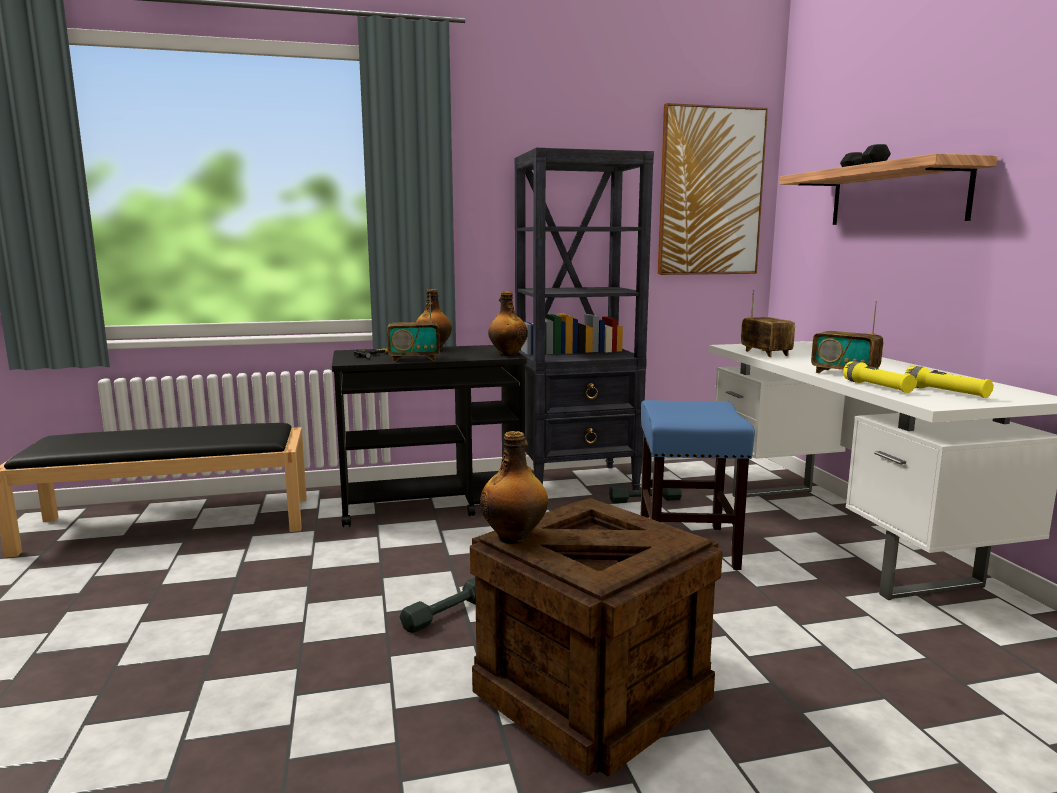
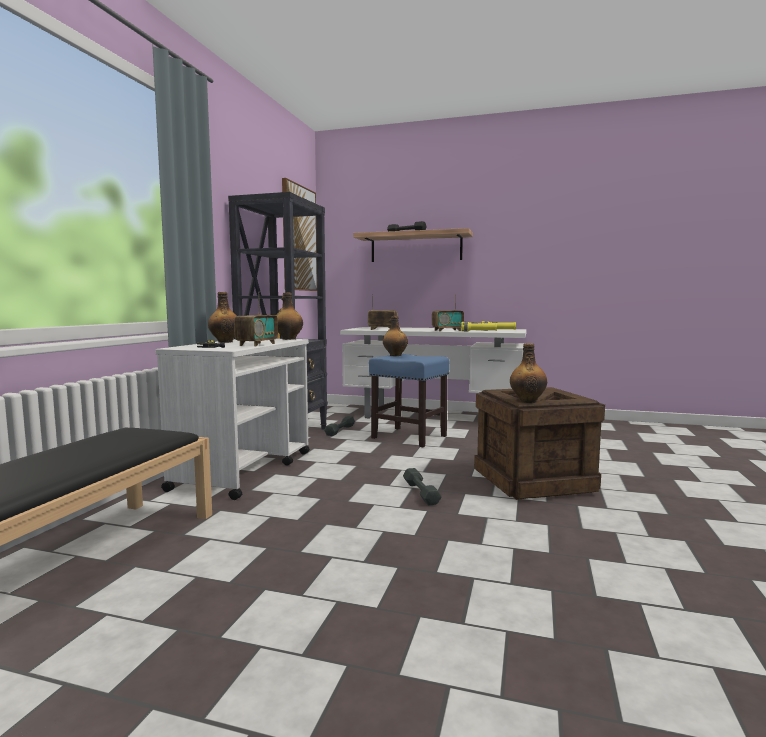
camera: 60 degrees left, 5 degrees down
(433, 503) = (245, 470): black cart -> white cart
(691, 403) = (395, 355): none -> bottle

